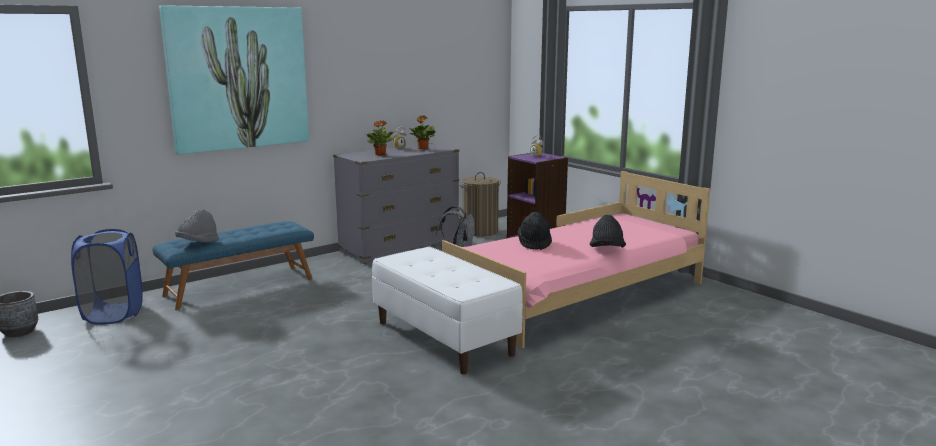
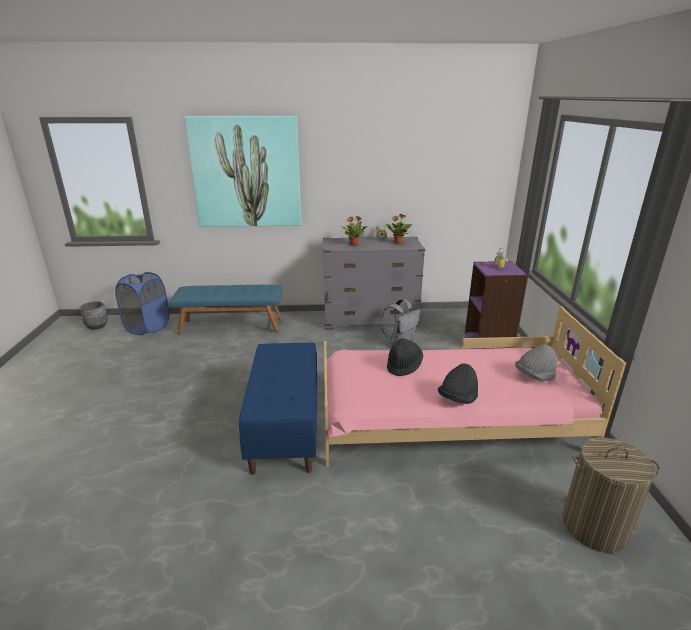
camera: 35 degrees right, 10 degrees up
(198, 243) = (196, 293): grey hat -> grey hat (534, 376)
(445, 338) = (286, 428): white bench -> blue bench
(480, 231) = (451, 319): laundry basket -> laundry basket (594, 526)

